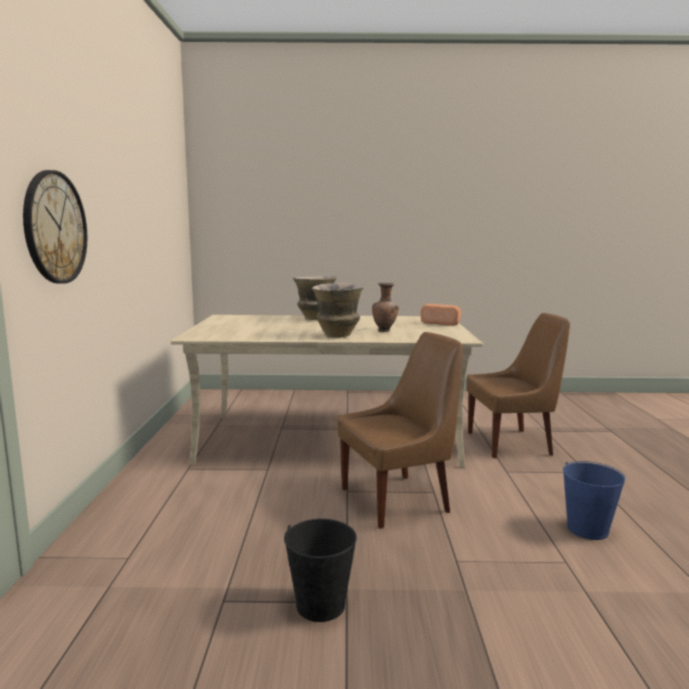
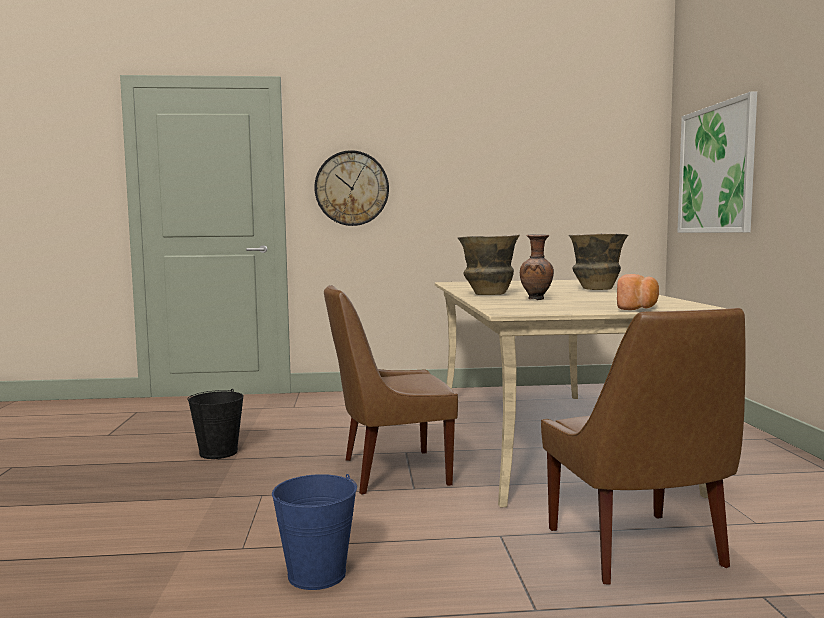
camera: 85 degrees right, 5 degrees down
(264, 222) = (716, 169): none -> picture
(398, 499) = (390, 472): brown chair -> brown chair turned 105 degrees clockwise

